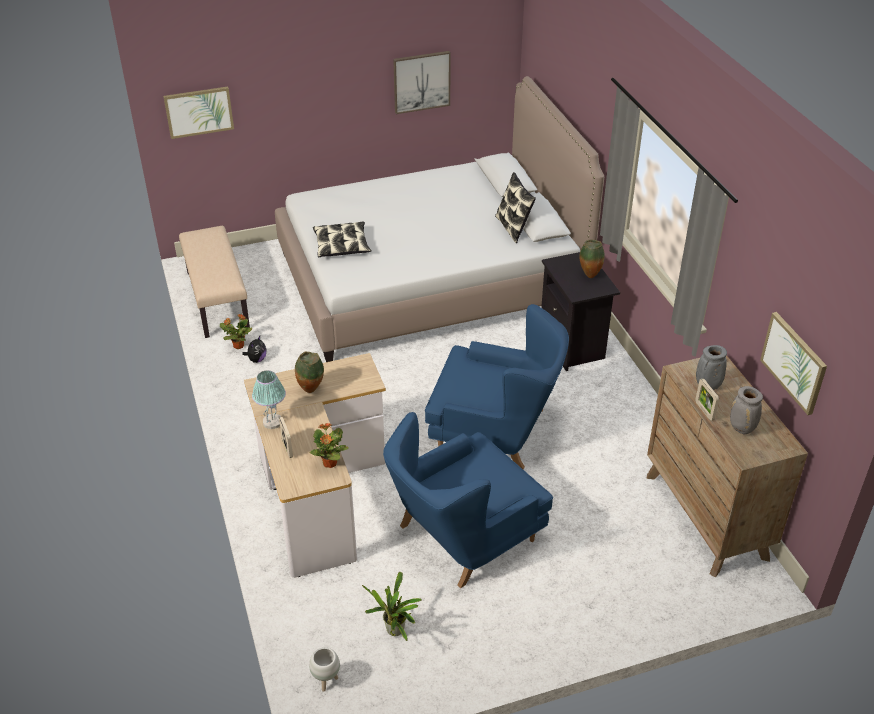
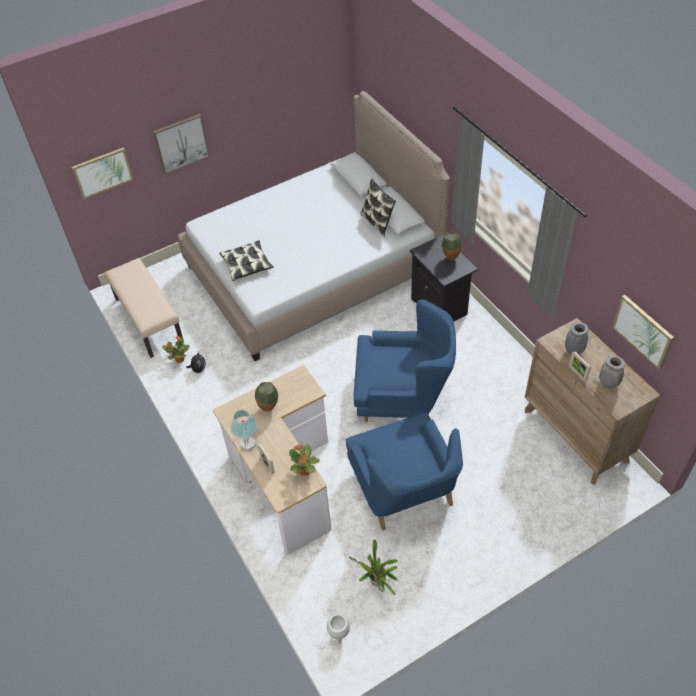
camera: 10 degrees left, 10 degrees up
(421, 81) = (277, 108): picture -> picture (181, 143)
(463, 535) = (404, 490): blue armchair -> blue armchair turned 60 degrees counterclockwise

